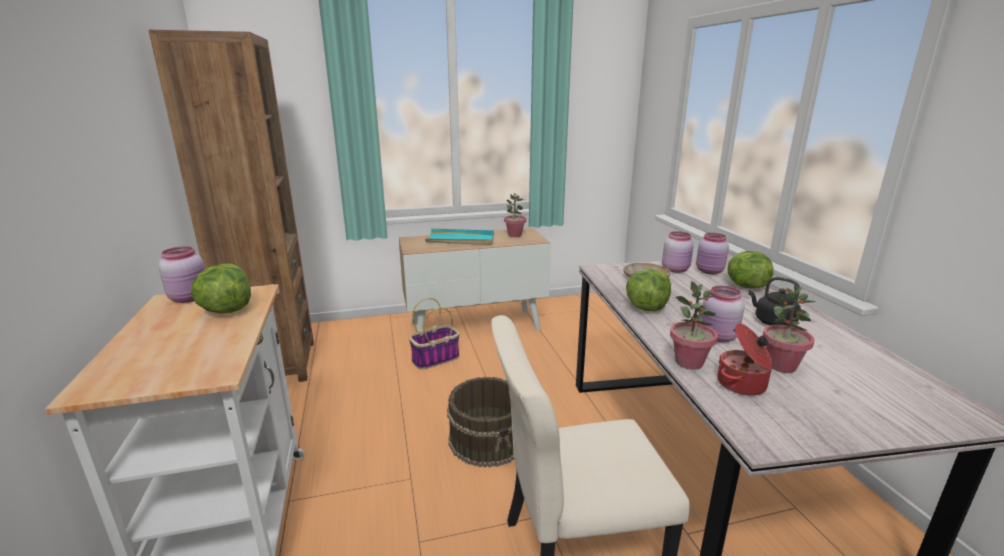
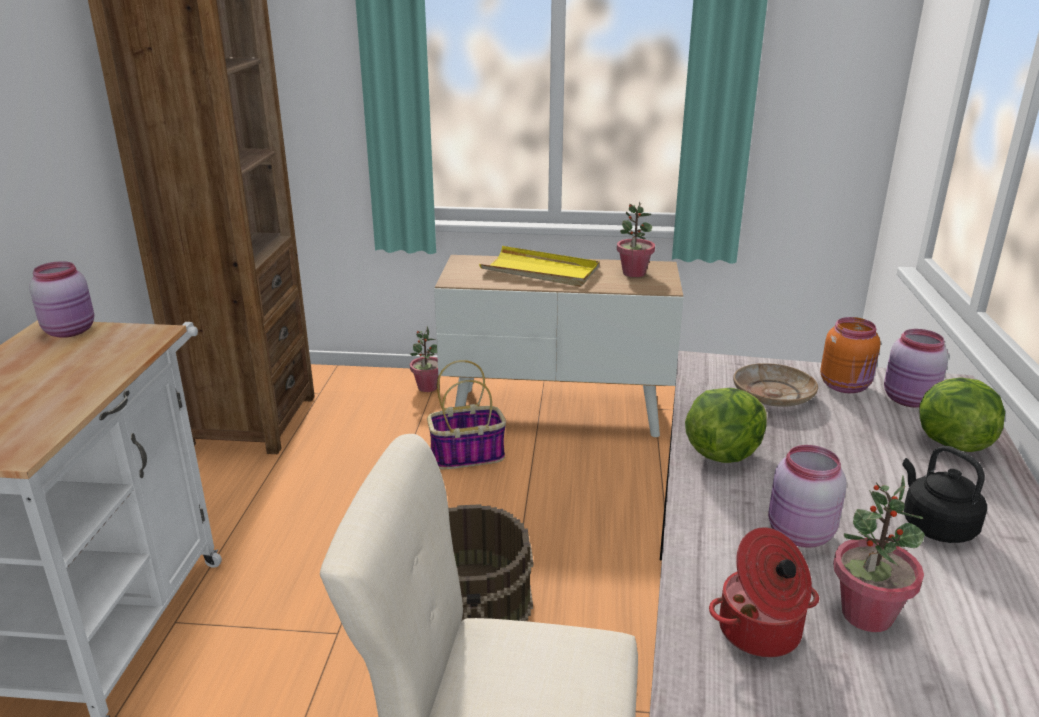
camera: 20 degrees right, 5 degrees up
(226, 310) = (95, 358): lettuce -> none
(461, 239) = (540, 271): turquoise tray -> yellow tray
(676, 269) = (846, 386): pink jar -> orange jar
(689, 363) = (703, 570): potted plant -> potted plant (427, 387)

